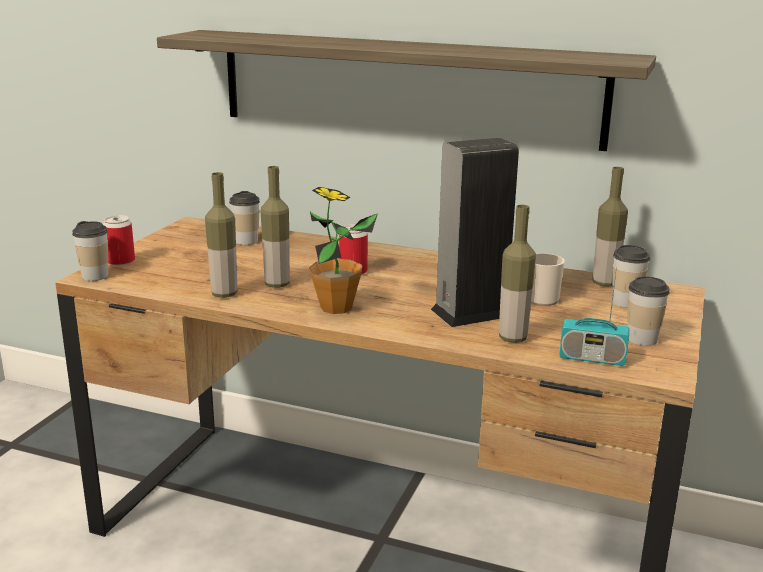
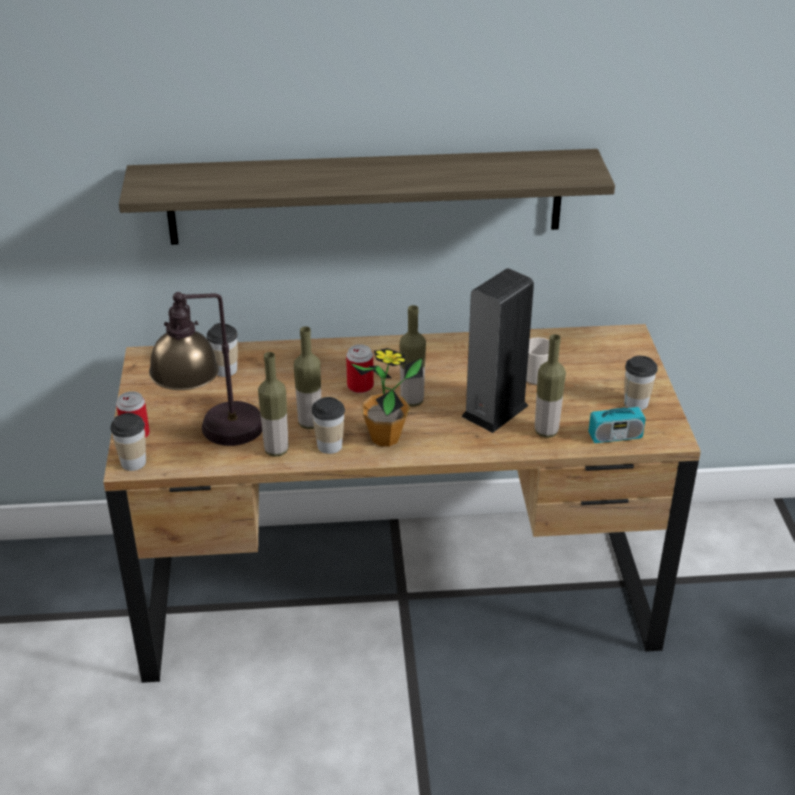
camera: 25 degrees left, 15 degrees up
(181, 275) = (213, 437): none -> table lamp
(604, 283) = (570, 341): bottle -> bottle (412, 401)
(625, 302) = (600, 362): cup -> cup (329, 446)

